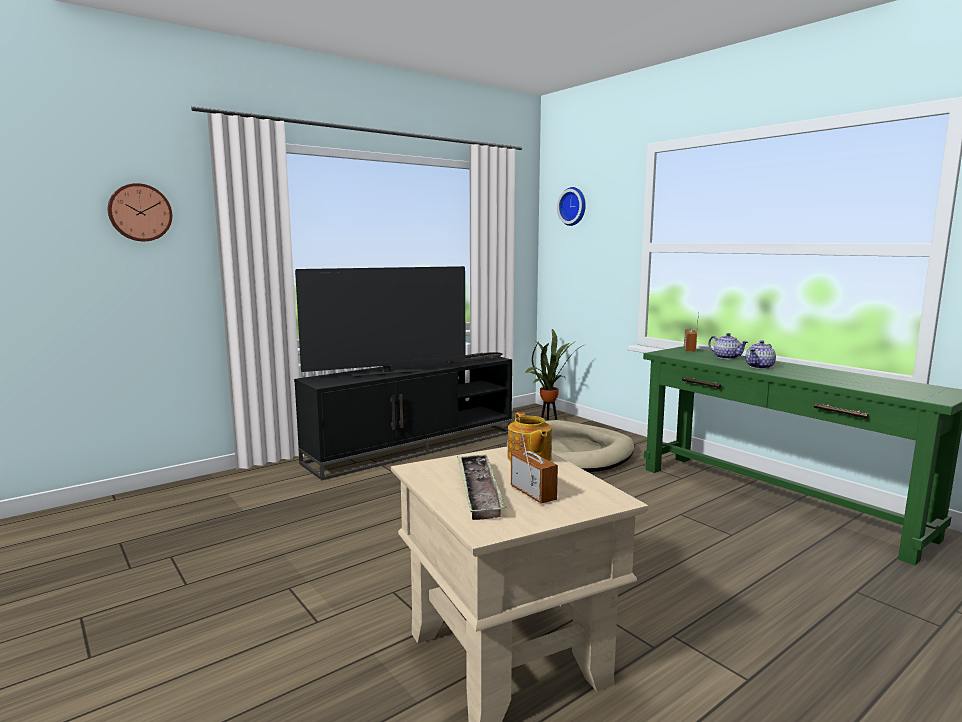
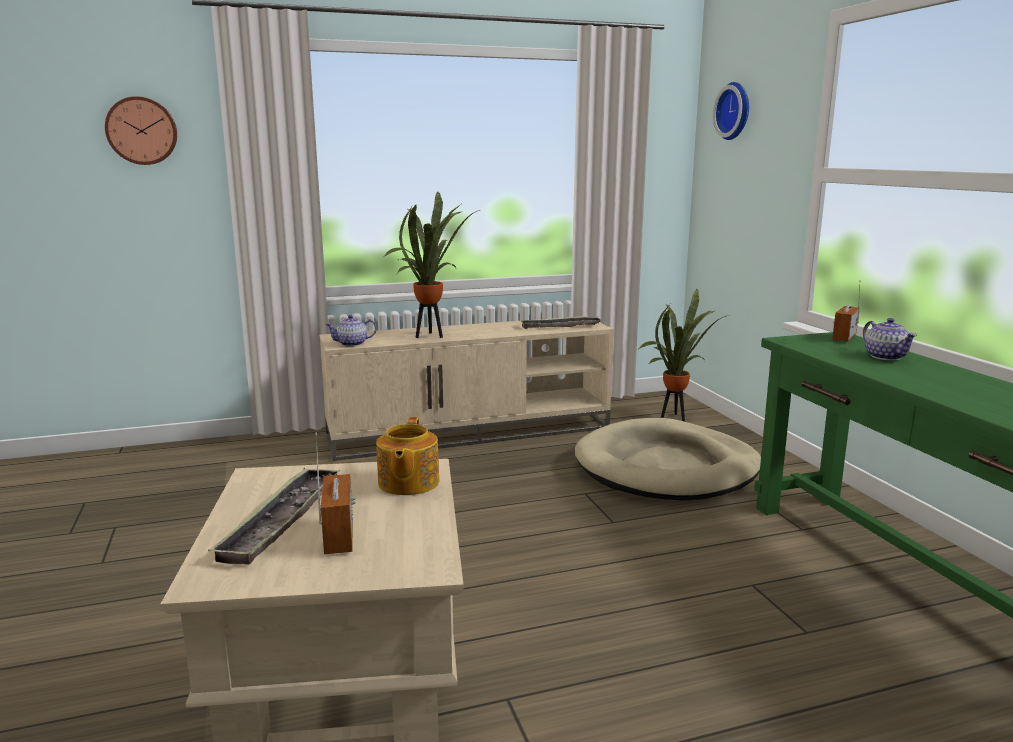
camera: 20 degrees right, 5 degrees up
(387, 373) = (430, 336): television -> potted plant
(413, 447) = (471, 431): black tv stand -> beige tv stand
(760, 367) = (918, 378): teapot -> teapot (352, 344)

